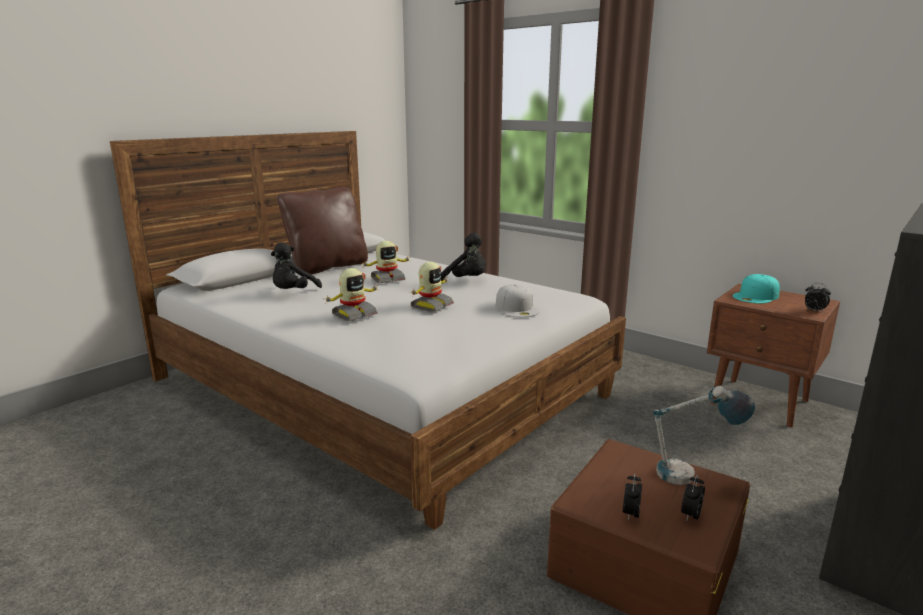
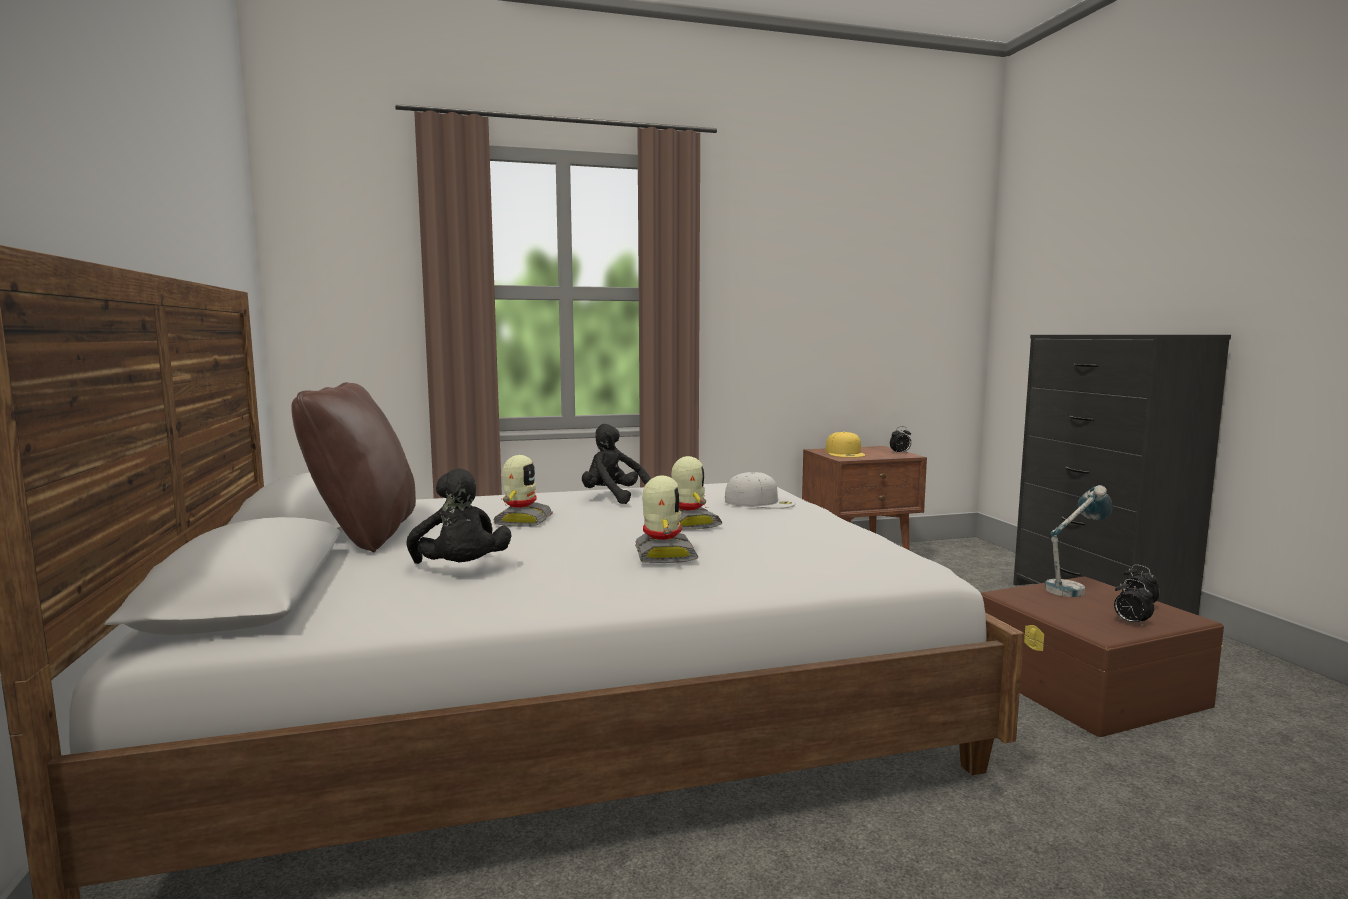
camera: 55 degrees left, 10 degrees down
(466, 280) = (614, 498): black plush toy -> black plush toy turned 120 degrees counterclockwise
(756, 296) = (845, 453): turquoise cap -> yellow cap

